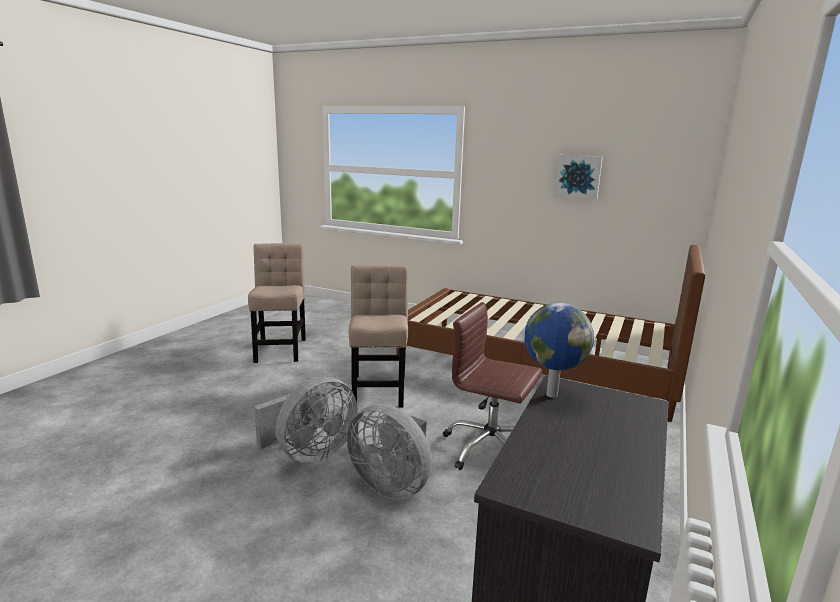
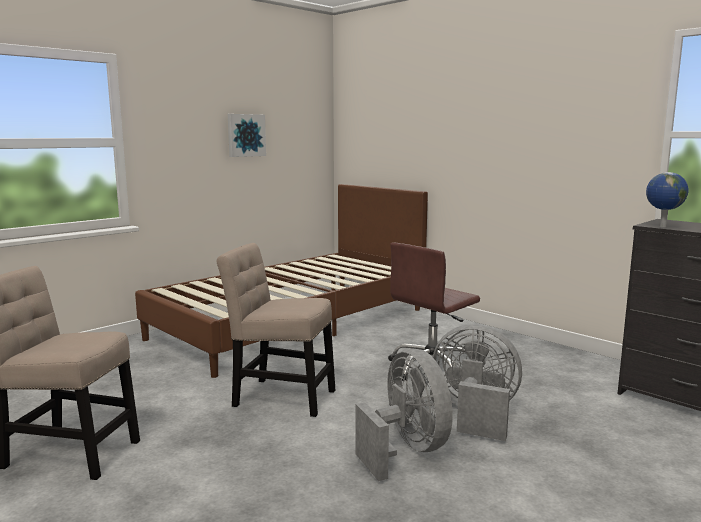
camera: 70 degrees left, 5 degrees down
(392, 484) = (474, 415): grey fan -> grey fan turned 120 degrees counterclockwise

